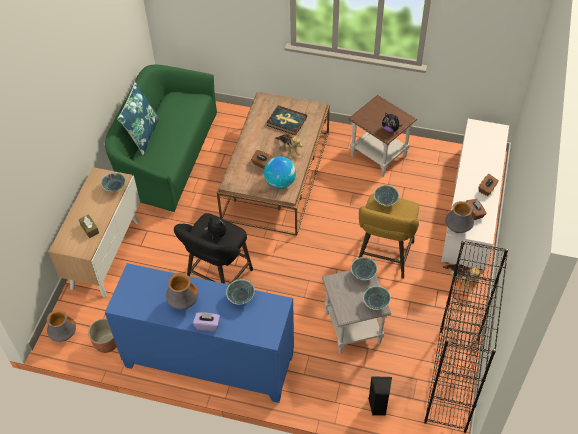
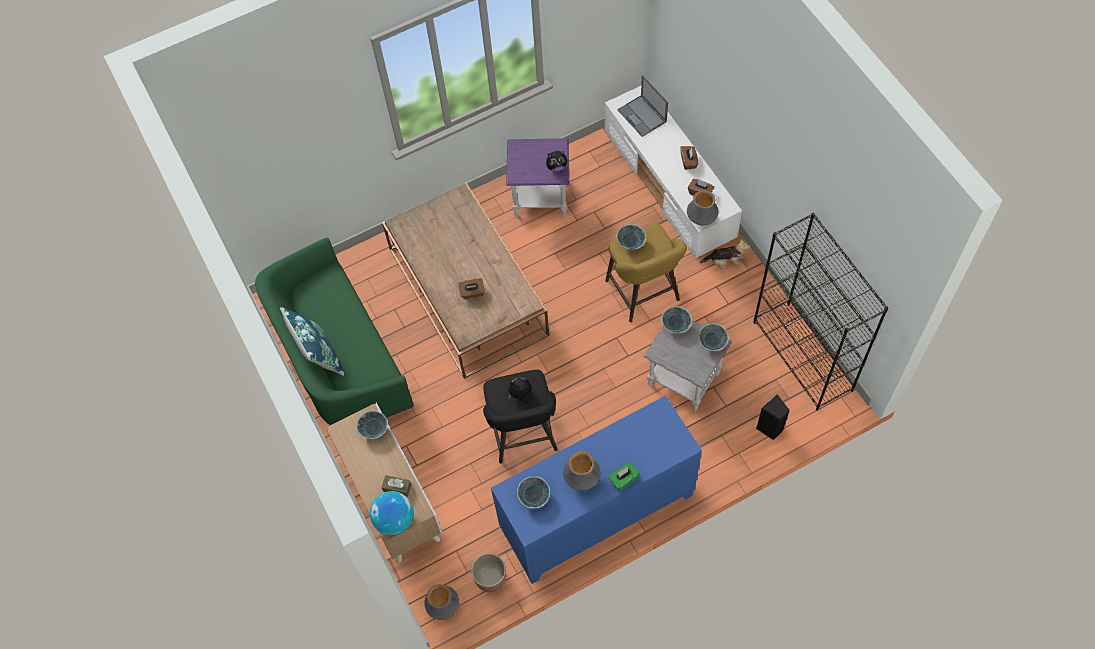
camera: 40 degrees left, 10 degrees up
(207, 325) = (623, 479): purple tissue box -> green tissue box
(241, 298) = (624, 432): bowl -> bowl (534, 496)
(280, 182) = (508, 298): globe -> globe (394, 520)
(286, 121) = (447, 231): book -> none
(288, 150) = (481, 260): plush toy -> none
(379, 156) = (541, 198): brown side table -> purple side table
(484, 142) = (642, 116): none -> laptop

